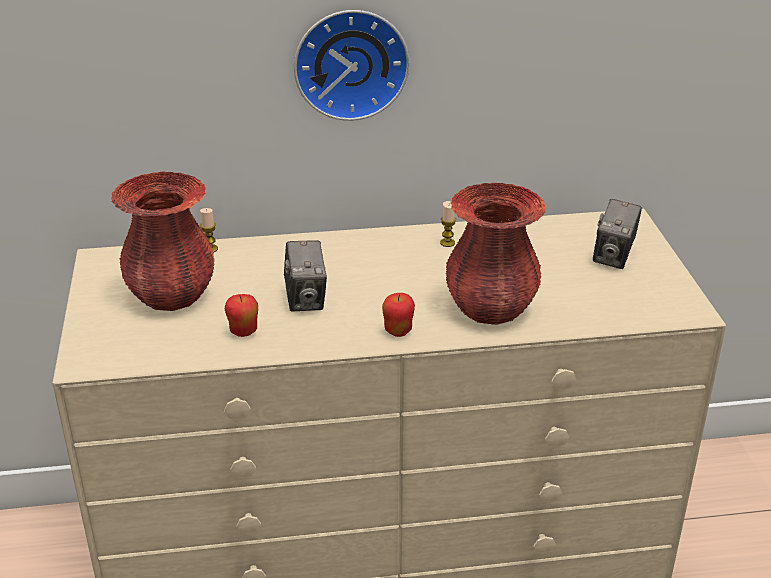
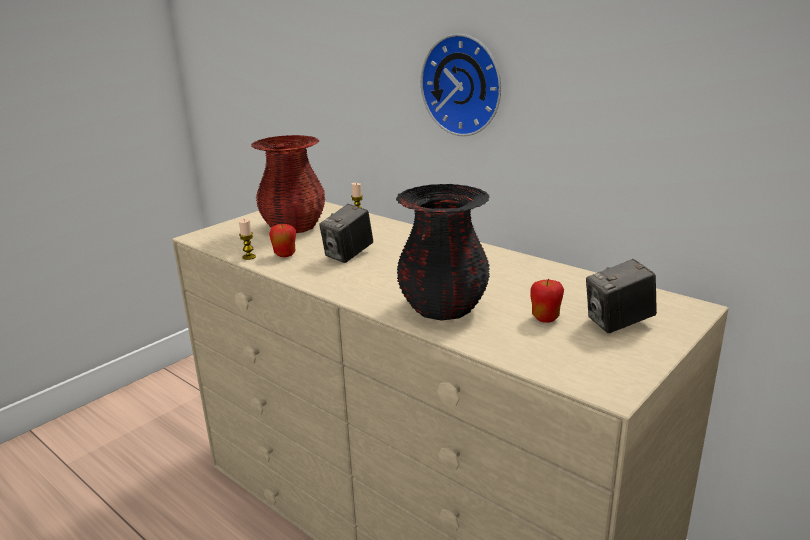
camera: 50 degrees right, 10 degrees down
(398, 331) = (358, 292): apple -> apple (545, 318)
(447, 243) = (500, 263): candle -> candle (249, 257)
(490, 308) = (443, 308): red vase -> black vase

